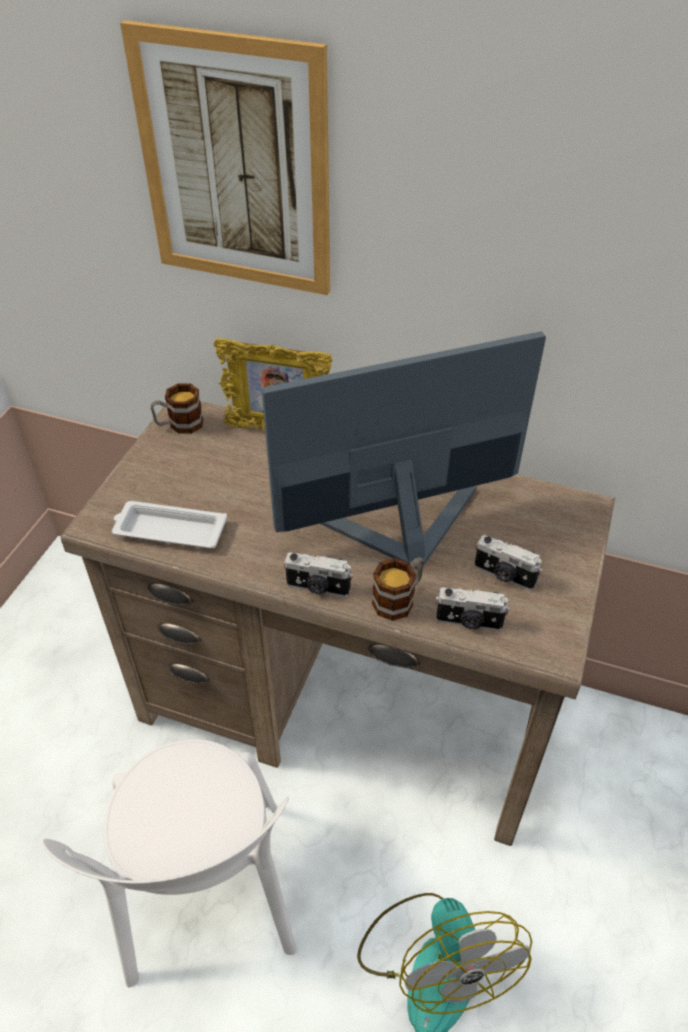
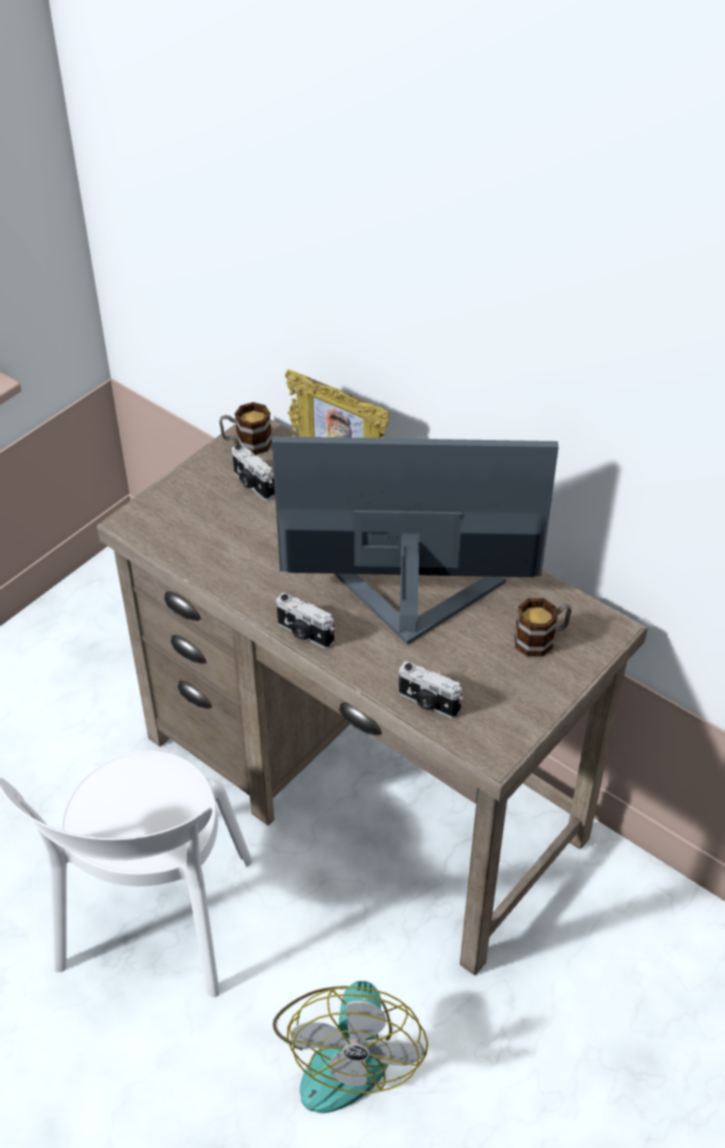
camera: 20 degrees right, 0 degrees up
(168, 530) = (193, 545): white tray -> none
(235, 166) = (327, 217): picture -> none
(399, 598) = (374, 664): mug -> mug (541, 639)
(504, 576) = (485, 671): camera -> camera (252, 485)

